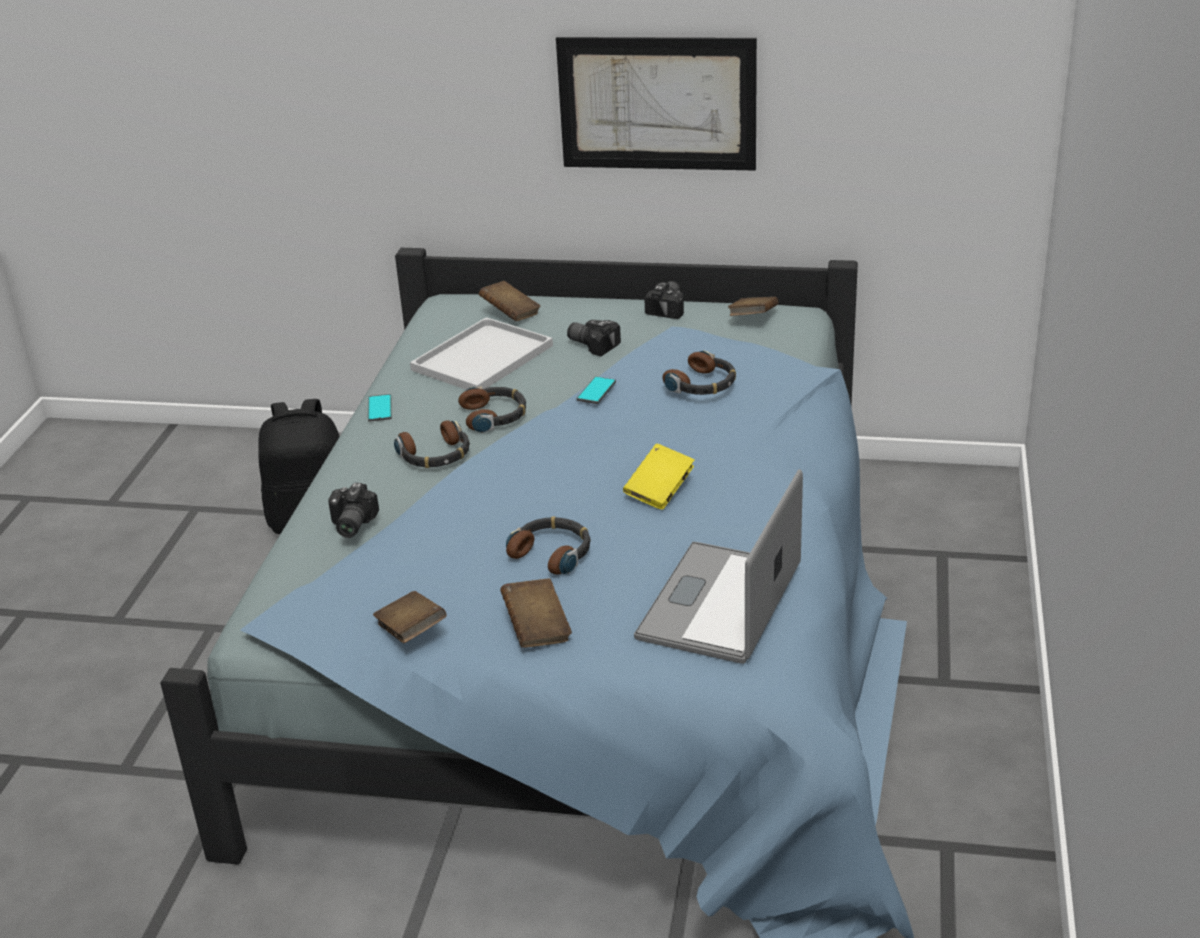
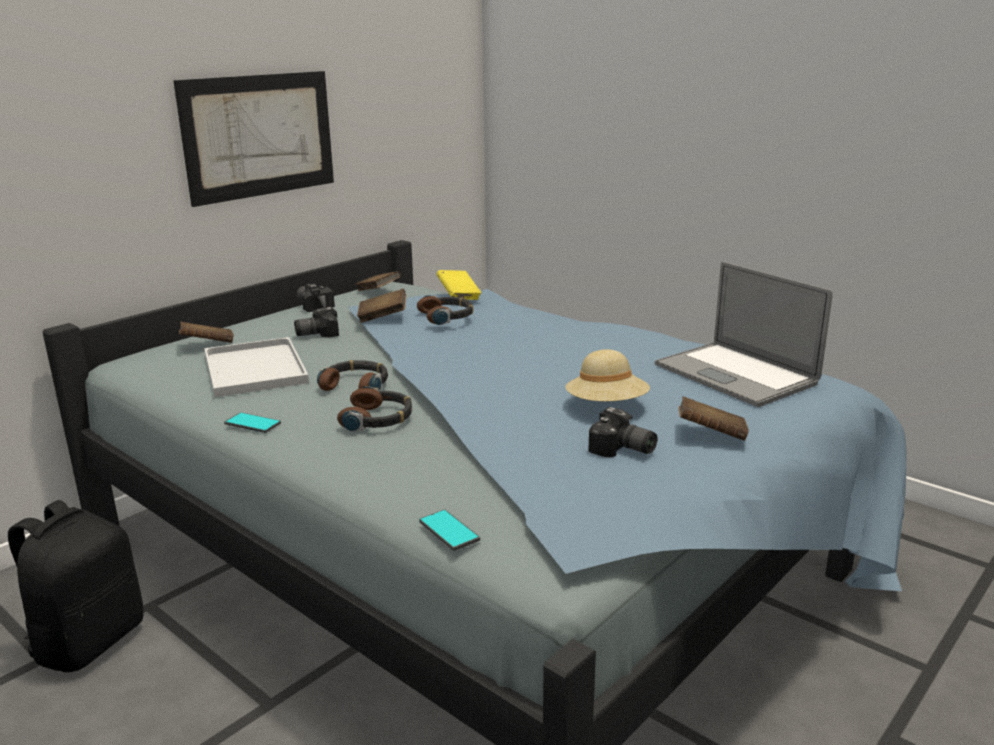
camera: 60 degrees left, 10 degrees down
(350, 524) = (450, 472): camera -> camera (622, 450)
(411, 632) = (666, 484): brown book -> brown book (382, 318)
(552, 552) = (606, 406): headphones -> beige hat
(596, 391) = (396, 343): phone -> phone (449, 530)
(659, 491) = (570, 357): yellow book -> yellow book (459, 296)

